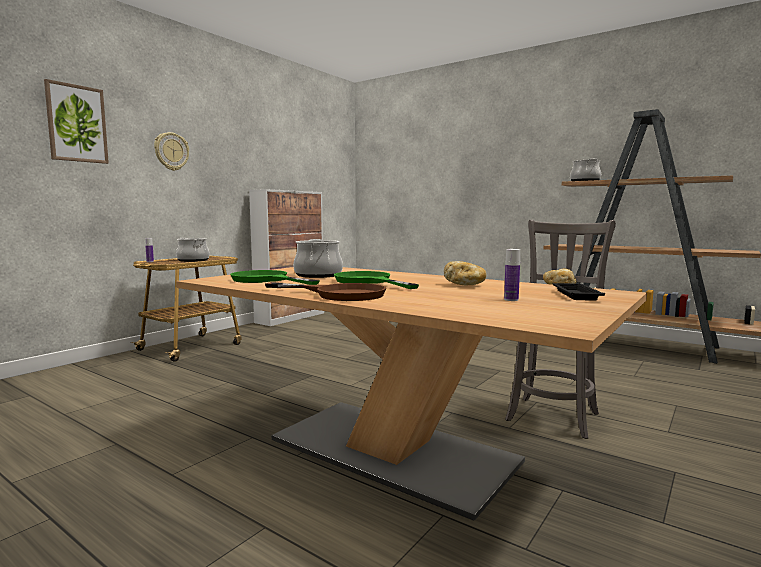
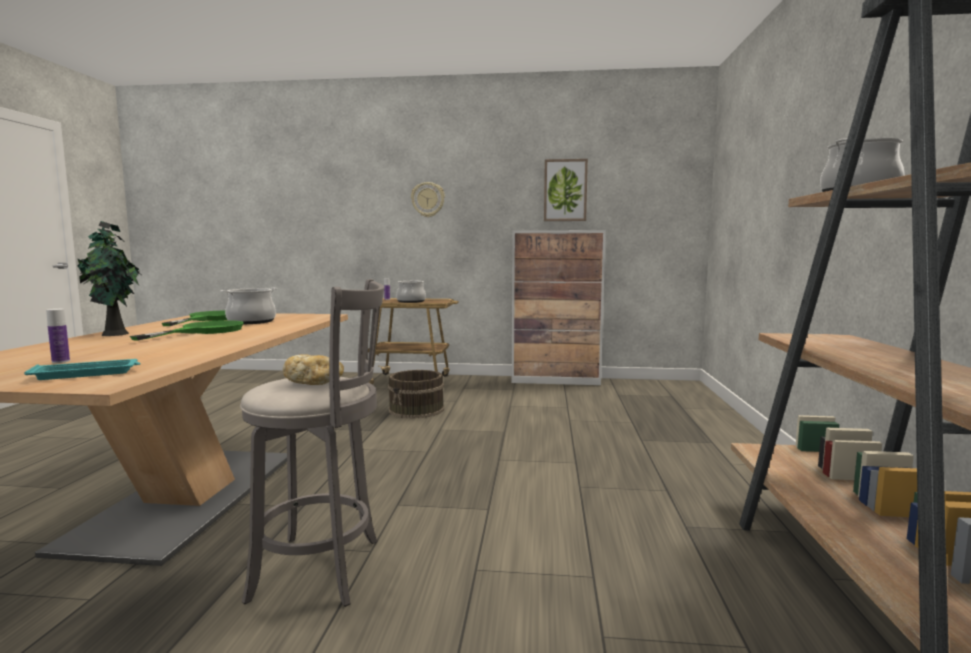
camera: 60 degrees right, 0 degrees up
(76, 123) = (350, 186): picture -> picture (565, 190)
(284, 357) = (417, 410): none -> brown bucket
(339, 294) = (116, 334): brown frying pan -> potted plant
(465, 285) = (182, 347): bread -> none
(575, 295) = (87, 374): black tray -> turquoise tray

